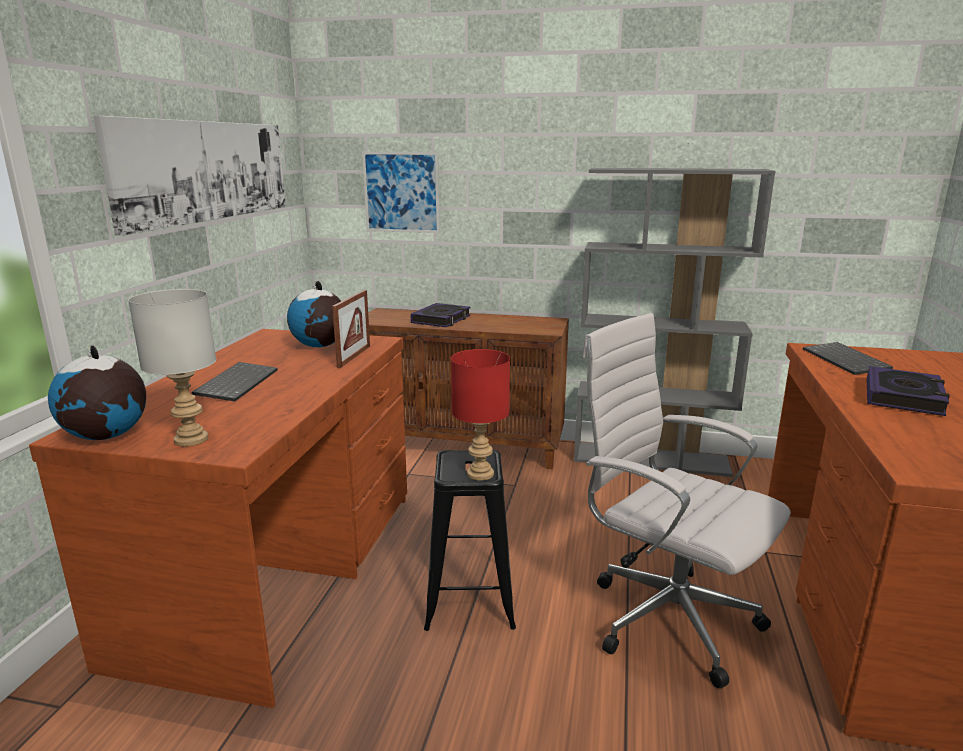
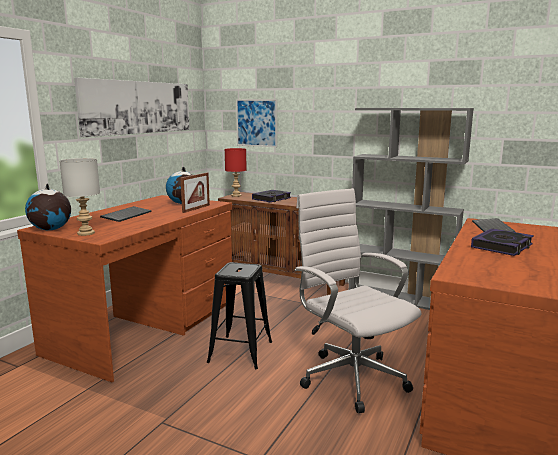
camera: 15 degrees right, 5 degrees down
(479, 474) = (240, 273): red table lamp -> red table lamp (235, 195)

